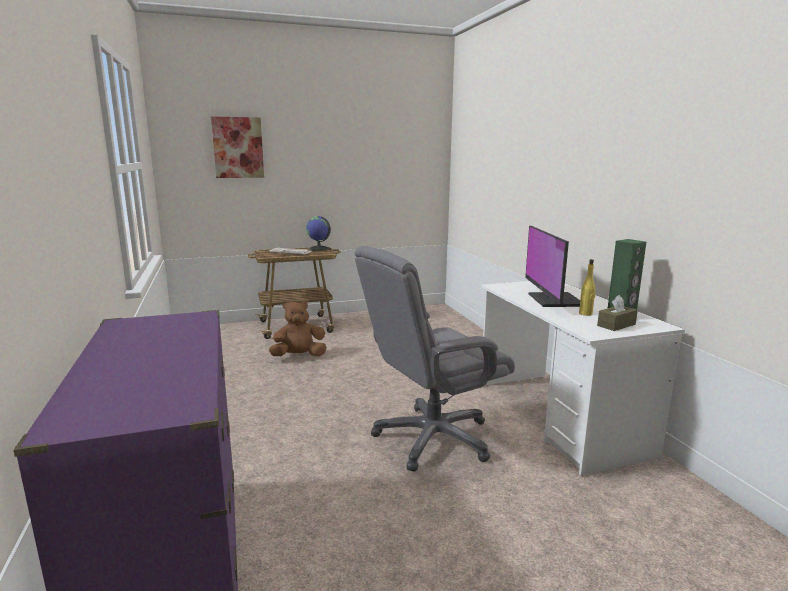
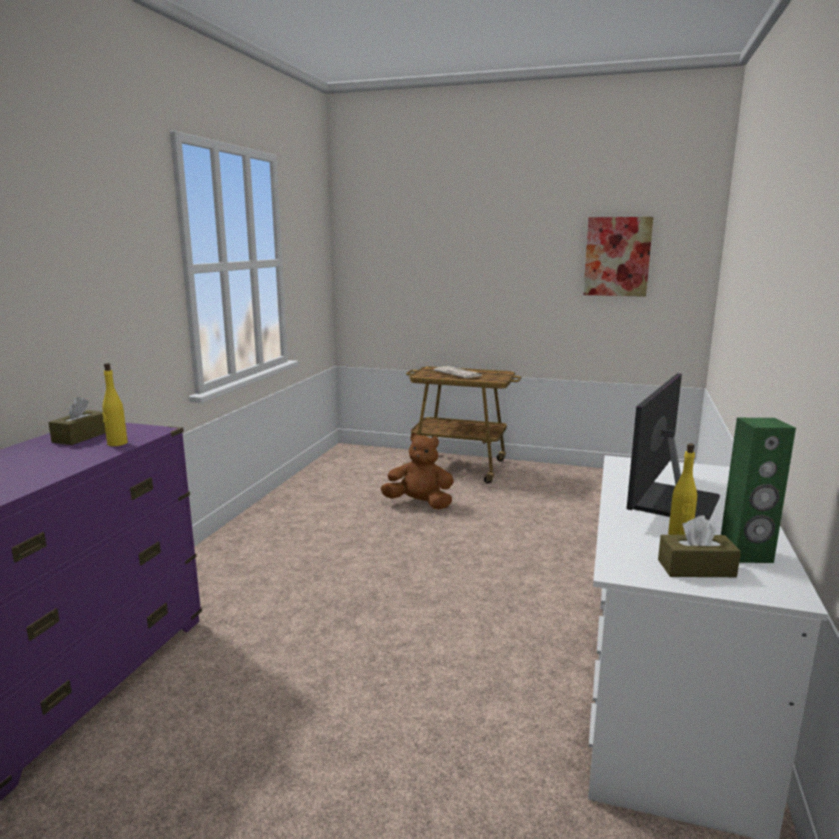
camera: 35 degrees right, 0 degrees up
(140, 332) = (81, 437): none -> brown tissue box
(192, 330) = (117, 443): none -> yellow bottle
(238, 147) = (419, 242): picture -> picture (617, 256)
(318, 248) = (497, 373): globe -> none
(432, 438) = (447, 655): grey office chair -> none

